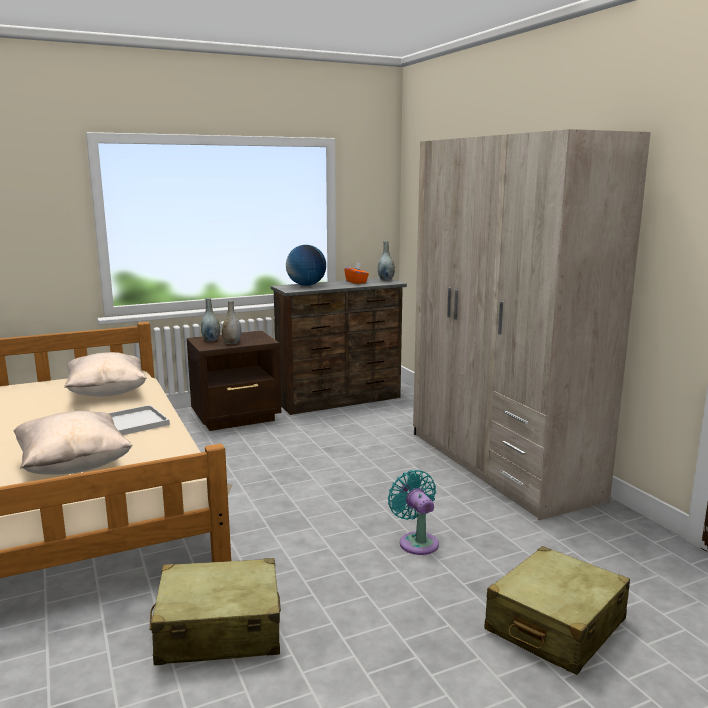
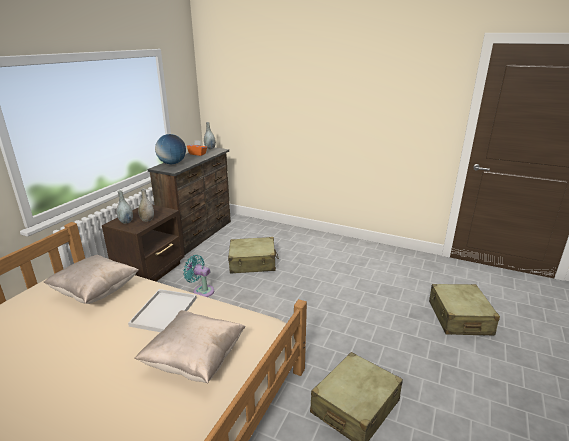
camera: 40 degrees left, 10 degrees up
(354, 446) = (253, 263): none -> beige suitcase
(417, 541) = (361, 305): turquoise fan -> turquoise fan (201, 291)
(500, 464) = (334, 246): beige wardrobe -> none

